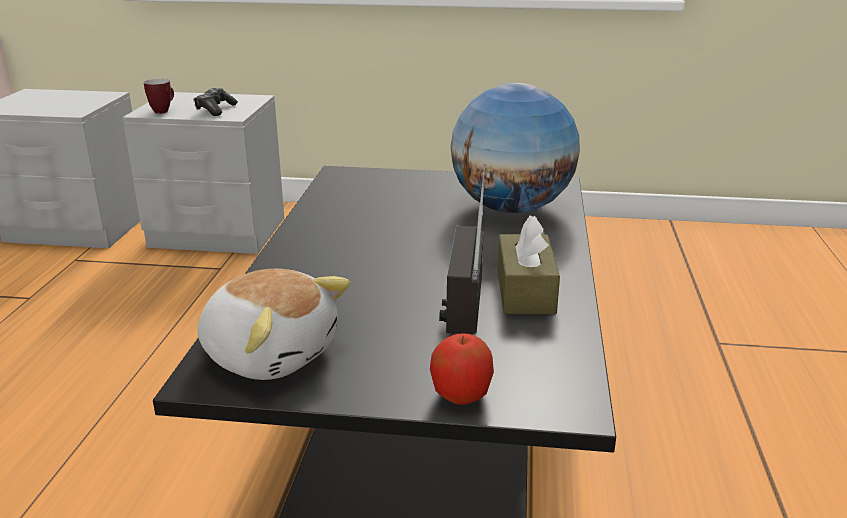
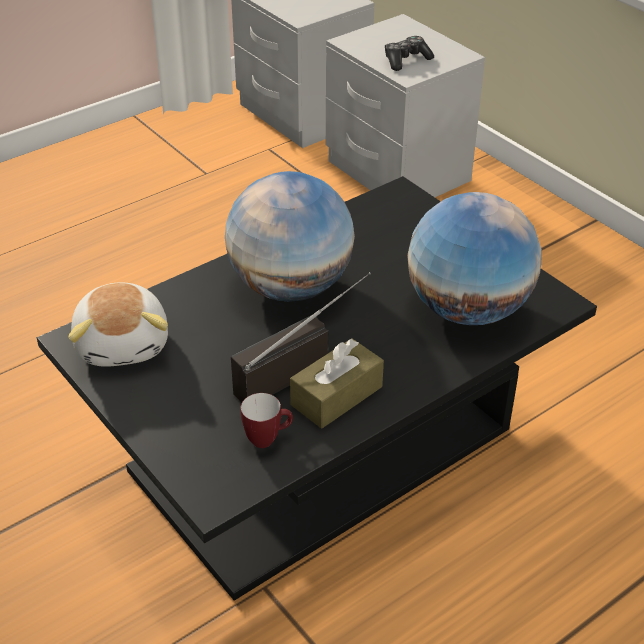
camera: 45 degrees right, 15 degrees up
(163, 111) = (364, 44): mug -> mug (267, 439)
(359, 250) = (291, 287): none -> globe
(461, 396) = (170, 445): apple -> none

